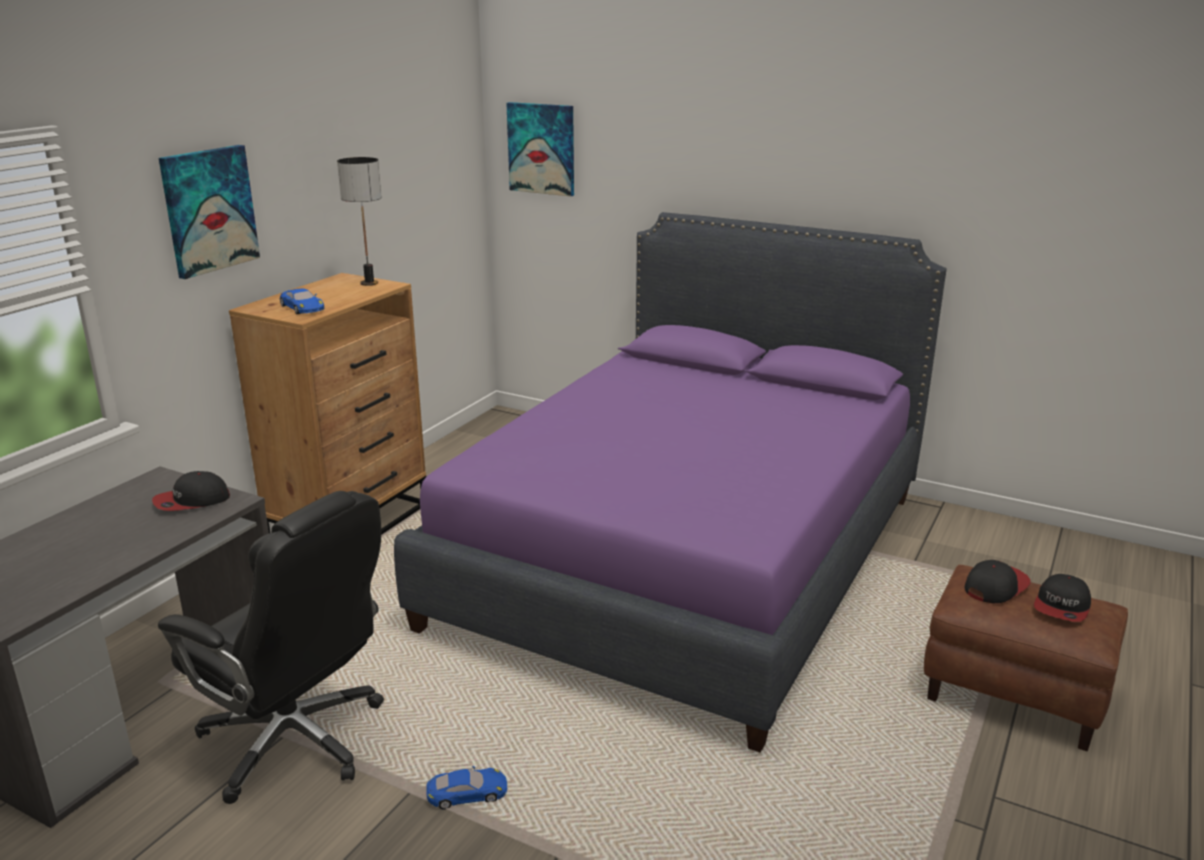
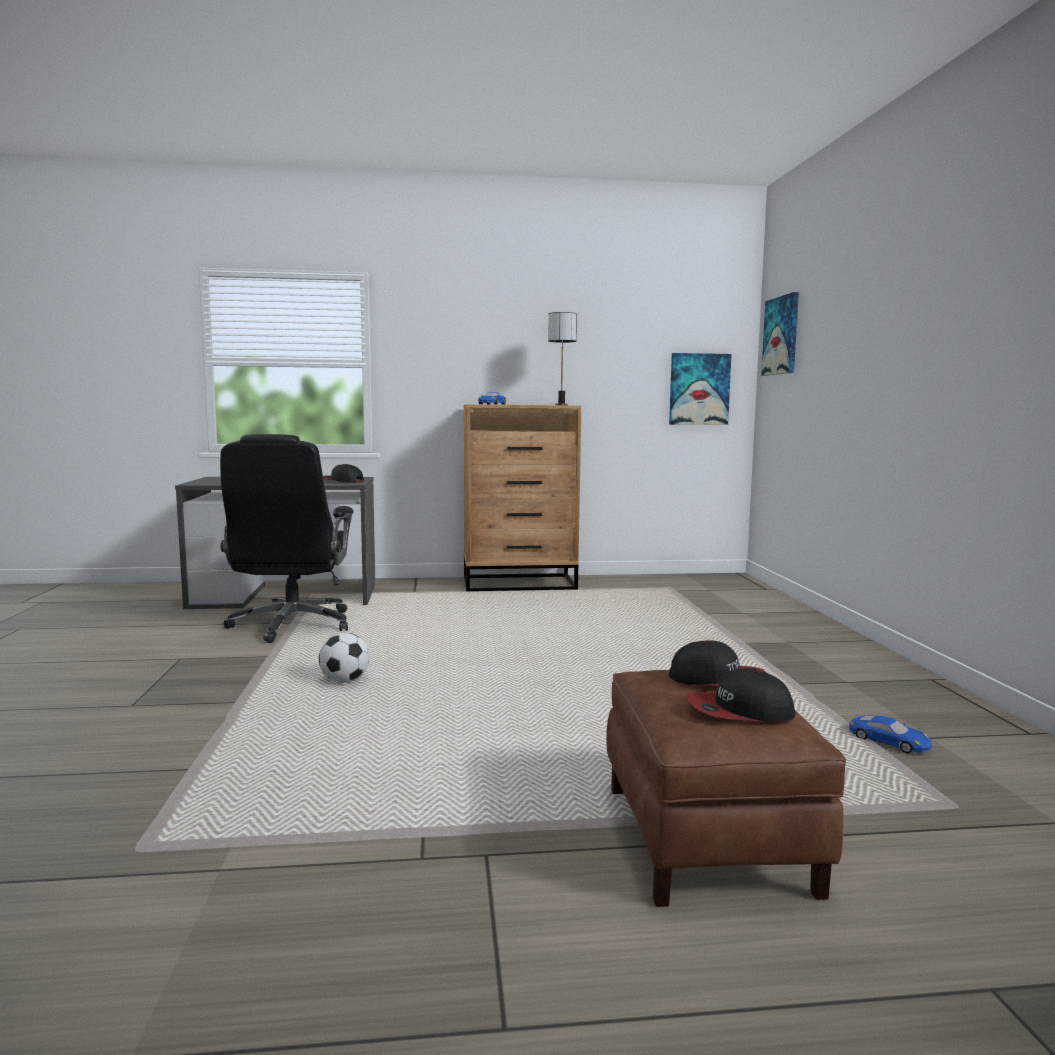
camera: 55 degrees right, 15 degrees down
(209, 210) = (462, 339): picture -> picture (699, 389)
(467, 793) = (281, 667): blue toy car -> blue toy car (889, 741)
(565, 757) = (345, 681): none -> football
(687, 557) = (663, 658): purple bed -> none

